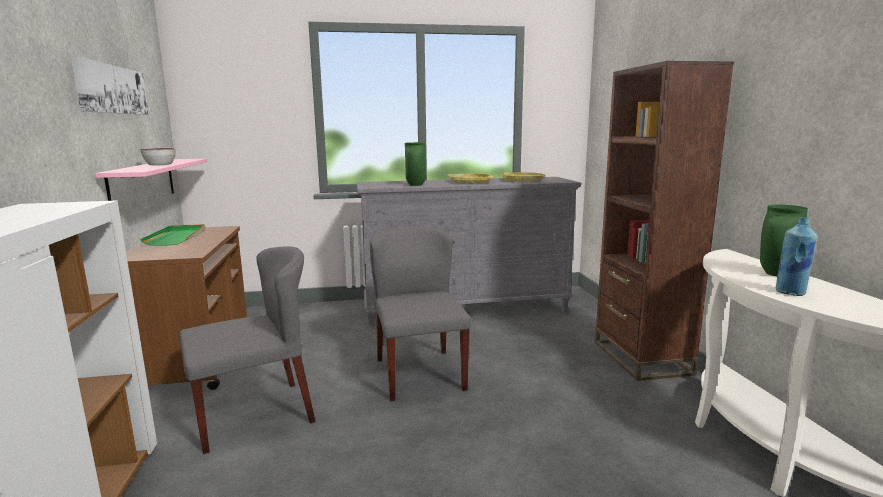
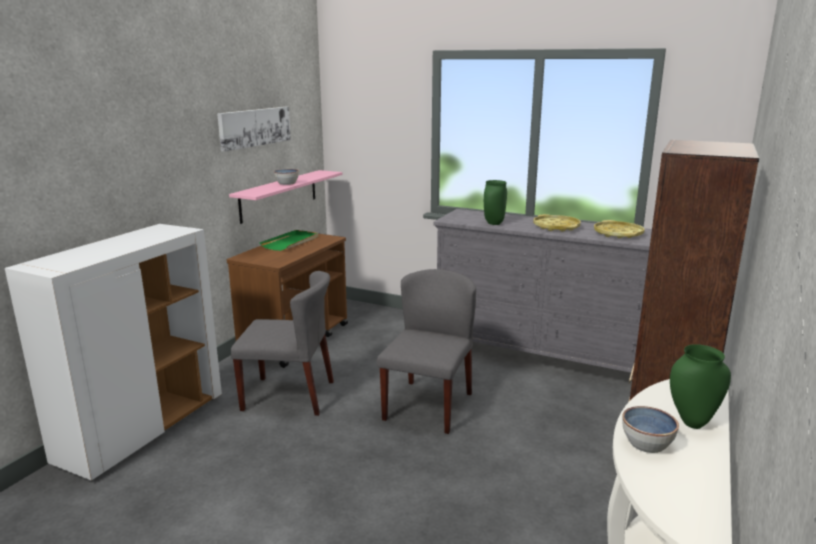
camera: 35 degrees right, 5 degrees up
(790, 293) = (647, 444): blue bottle -> bowl

